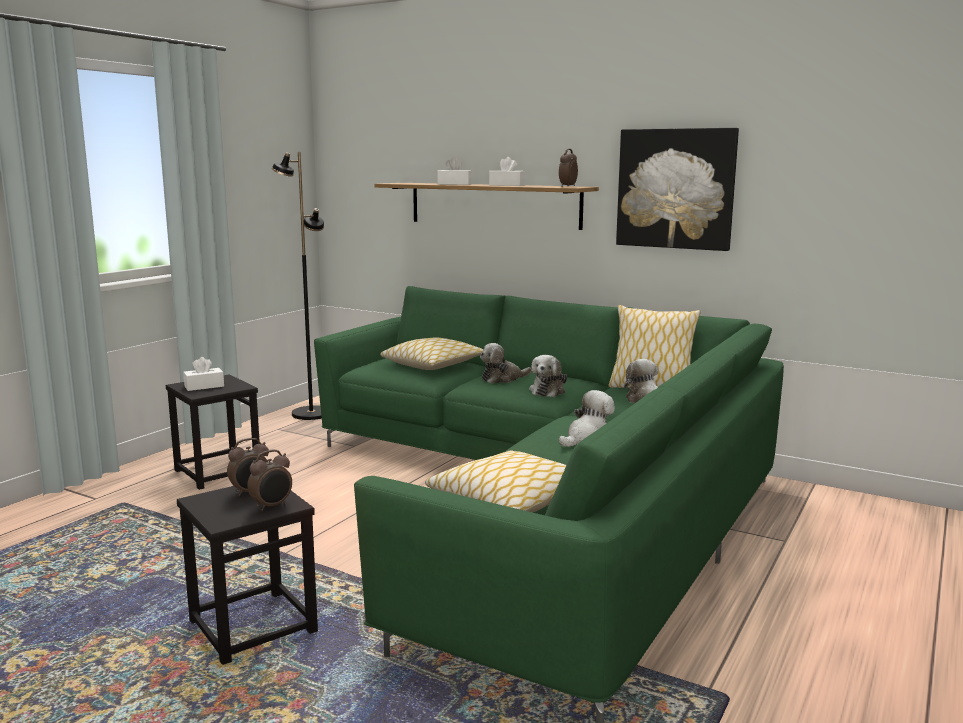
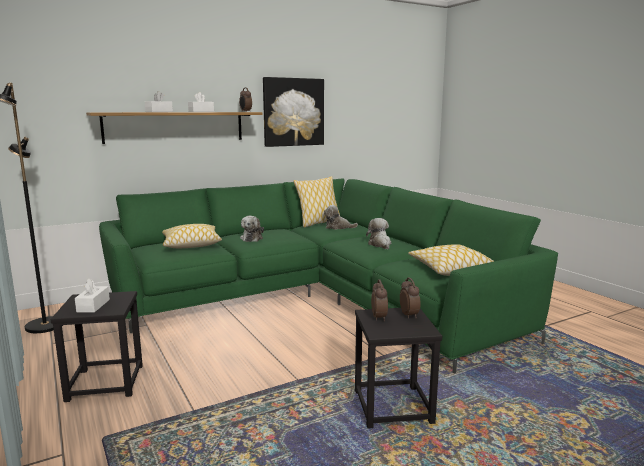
camera: 60 degrees left, 0 degrees up
(548, 391) = (290, 236): plush toy -> none

